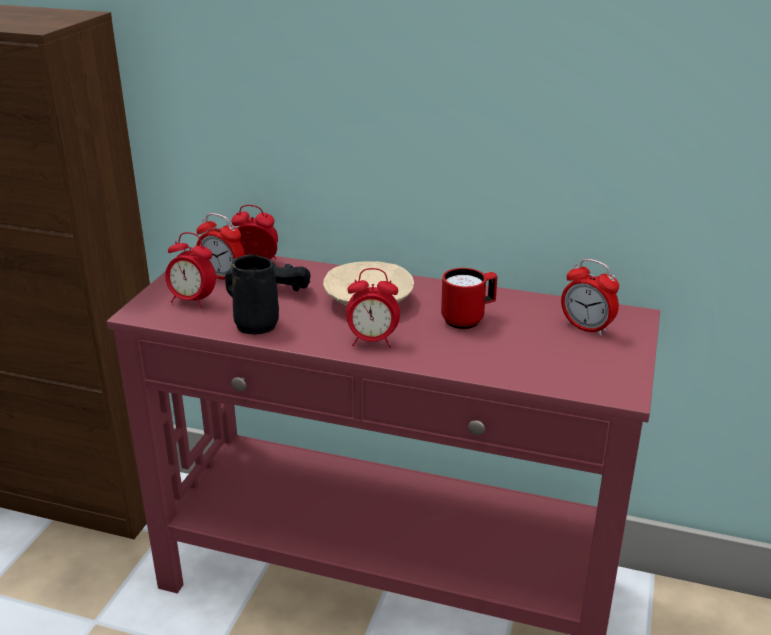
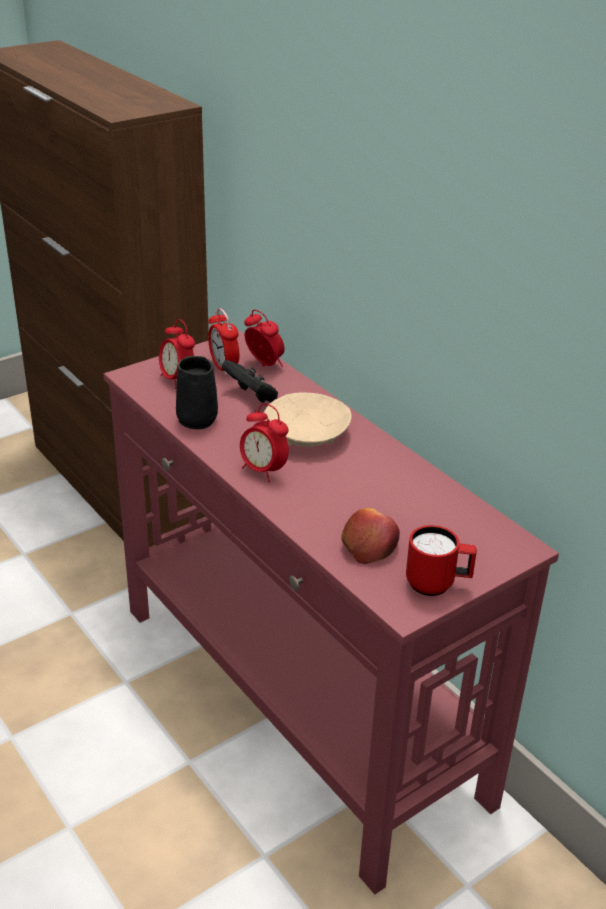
camera: 35 degrees right, 5 degrees up
(468, 319) = (366, 485): red mug -> red mug (437, 585)
(533, 360) = (369, 545): none -> apple
(586, 328) = (459, 538): alarm clock -> none

